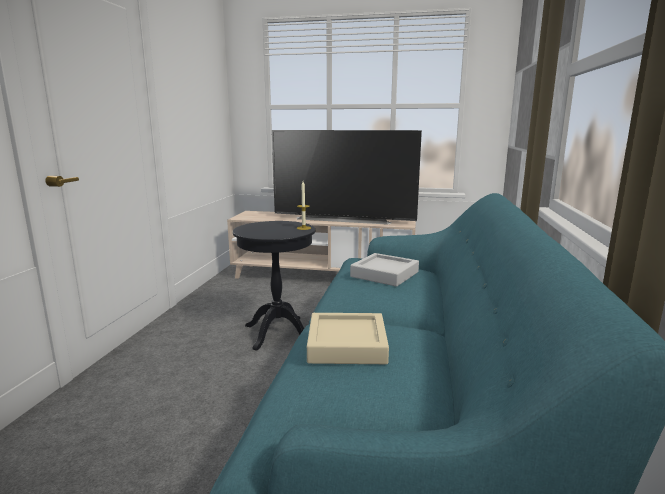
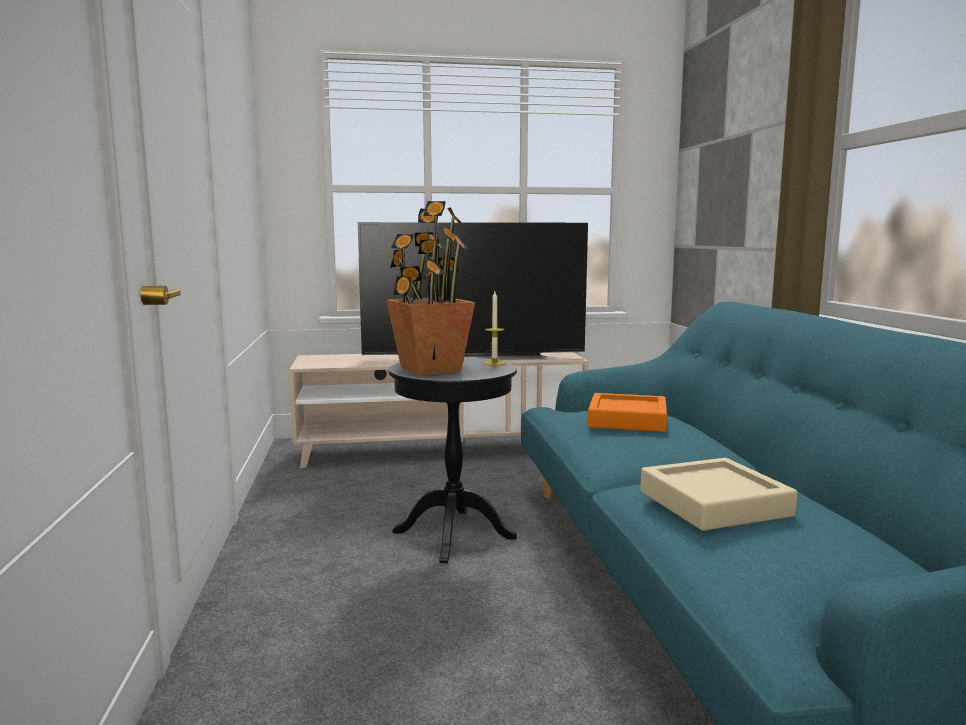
camera: 20 degrees left, 5 degrees down
(257, 229) = (429, 369): none -> potted plant
(384, 274) = (627, 420): grey tray -> orange tray

